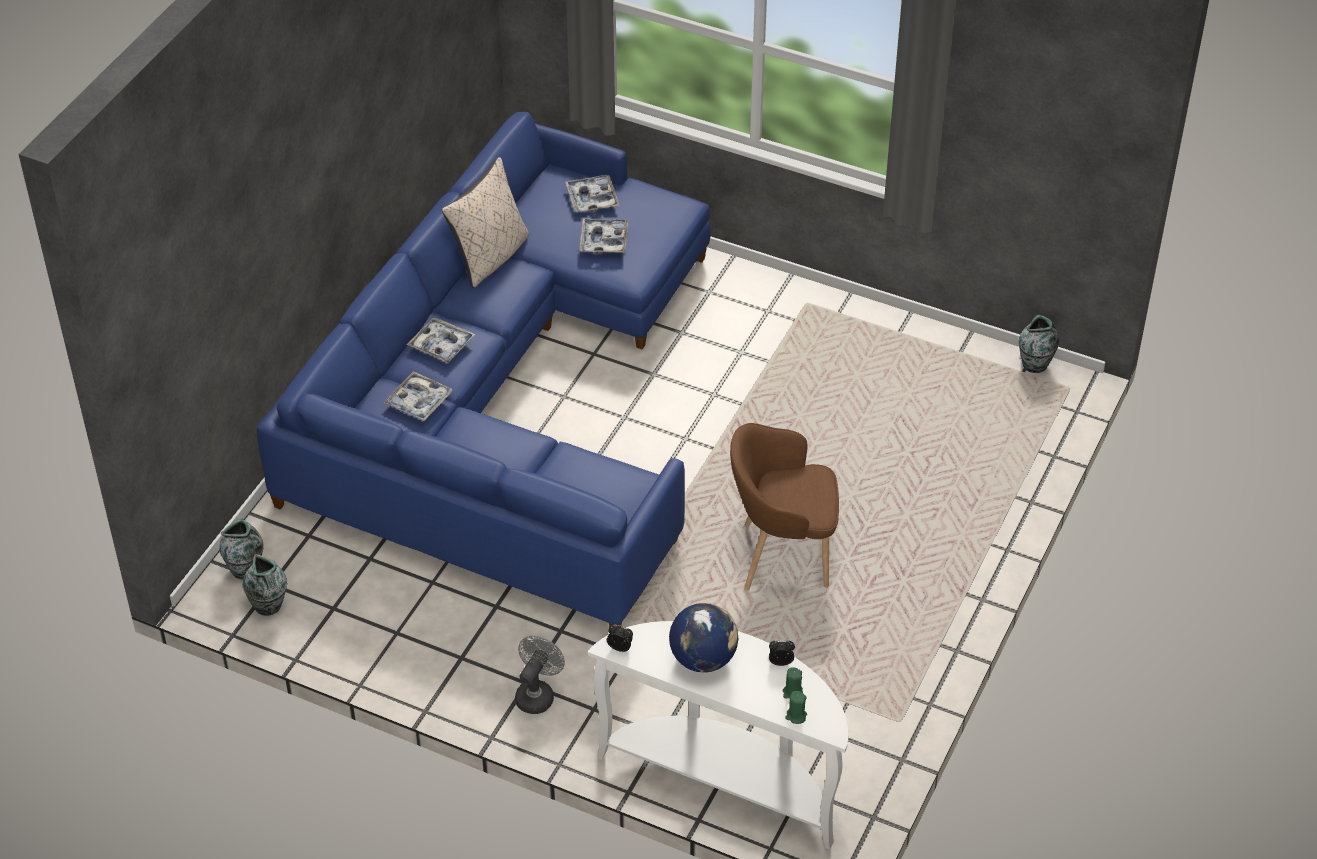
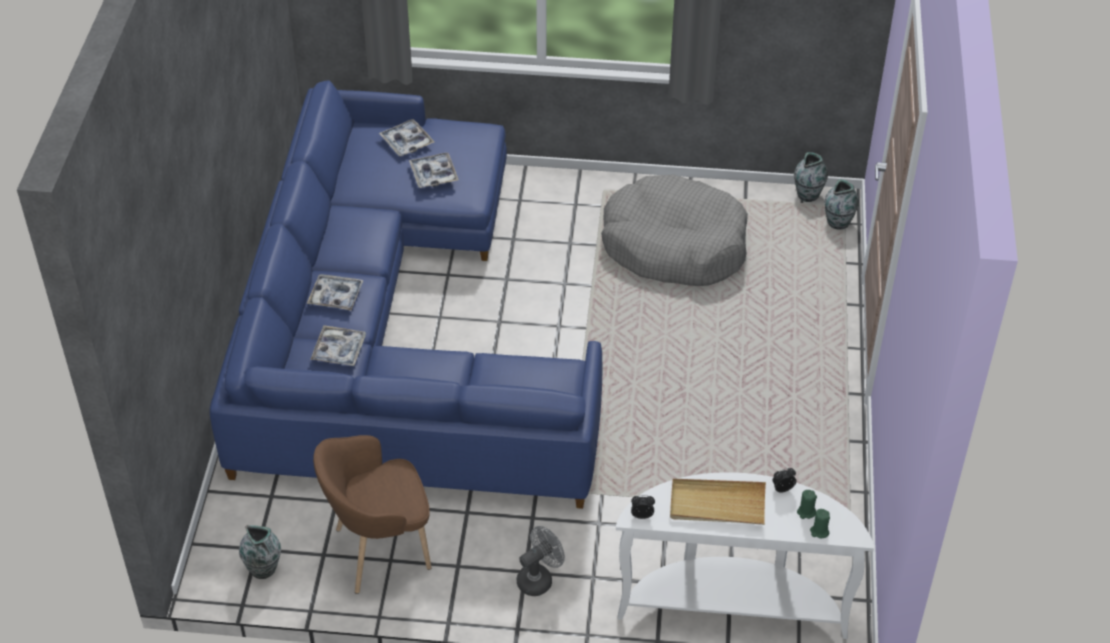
camera: 20 degrees left, 0 degrees up
(246, 569) = (227, 542): vase -> vase (838, 222)
(490, 257) = (342, 211): beige pillow -> none
(537, 694) = (539, 578): grey fan -> grey fan turned 45 degrees clockwise
(703, 659) = (717, 504): globe -> beige tray
(781, 557) = (686, 404): brown armchair -> brown armchair (379, 552)
(854, 383) = (674, 245): none -> grey dog bed

